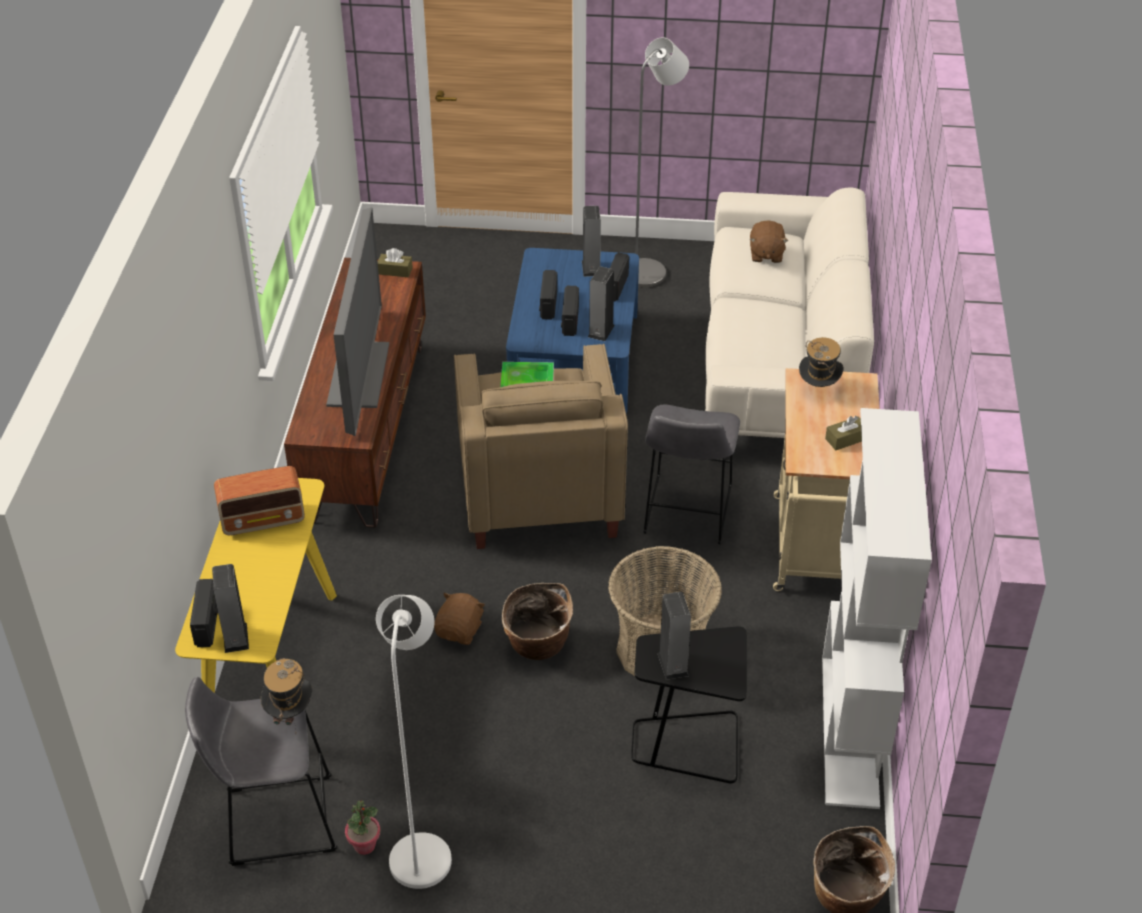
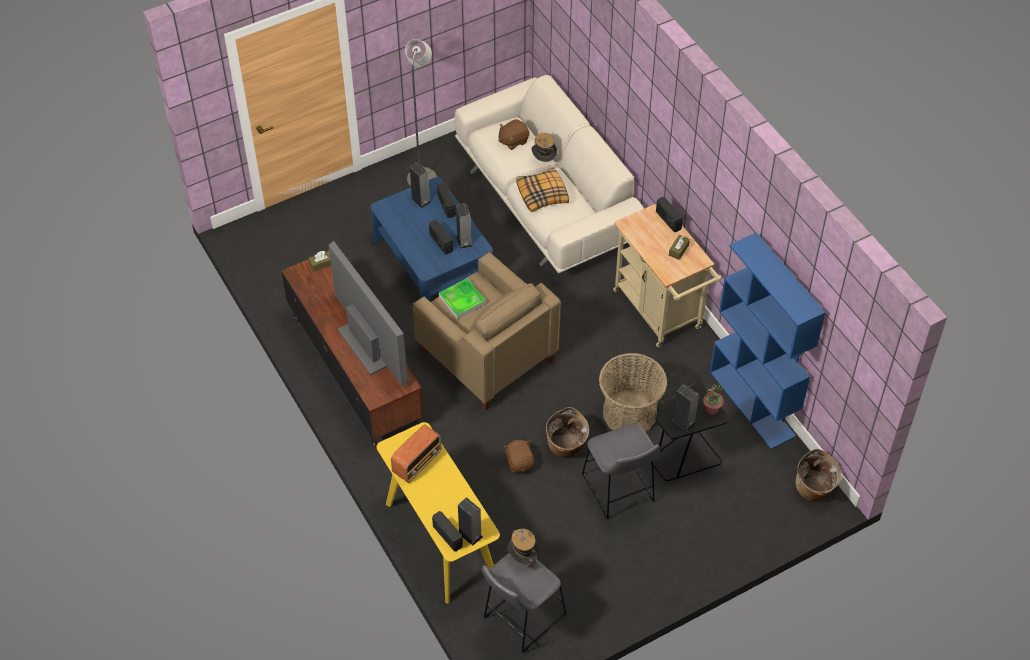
camera: 35 degrees left, 10 degrees up
(364, 845) = (577, 602): potted plant -> potted plant (711, 409)
(422, 850) = (607, 587): white floor lamp -> none
(548, 304) = (418, 238): radio -> radio (668, 220)
(686, 514) = (577, 327): grey stool -> grey stool (619, 491)
(748, 324) = (542, 194): none -> pillow
(766, 254) = (513, 141): brown plush toy -> brown plush toy turned 90 degrees clockwise
(818, 389) = (641, 226): hat -> hat (544, 160)
(851, 731) = (753, 404): white bookcase -> blue bookcase

